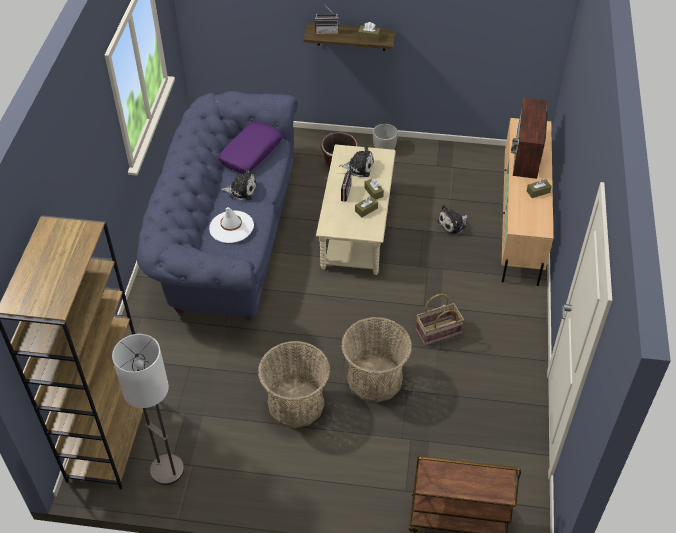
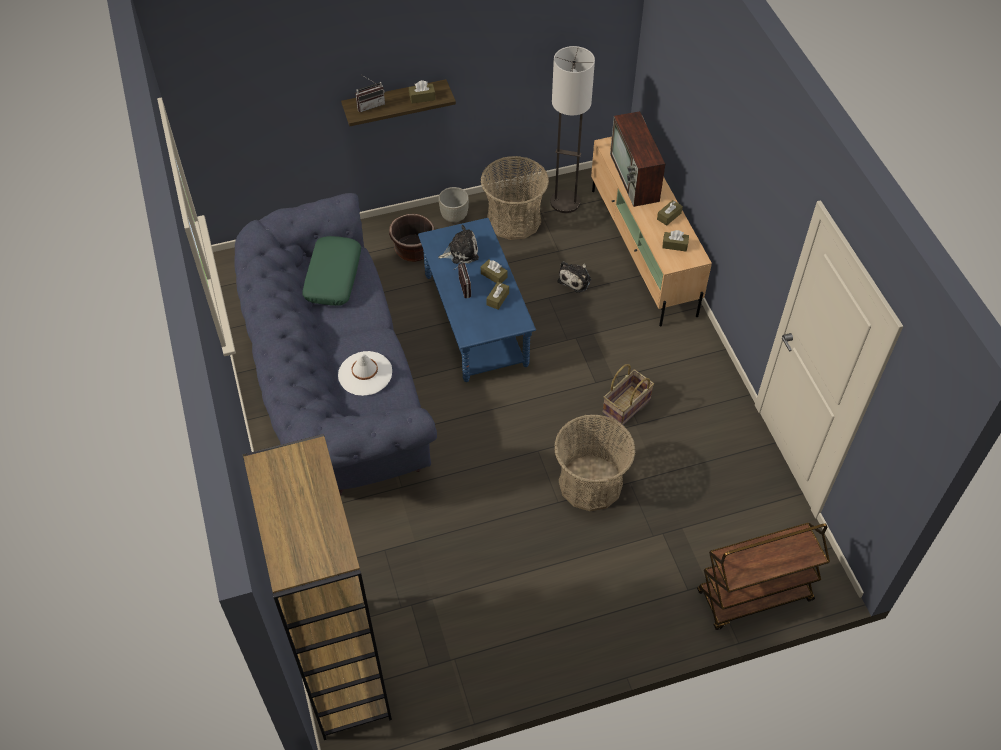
camera: 25 degrees left, 5 degrees up
(167, 470) = (429, 676): floor lamp -> floor lamp (565, 202)
(241, 190) = (349, 325): plush toy -> none
(250, 153) = (333, 276): purple pillow -> green pillow
(296, 403) = (524, 544): basket -> basket (514, 220)
(356, 227) = (475, 320): beige coffee table -> blue coffee table
(529, 215) = (675, 245): none -> brown tissue box

